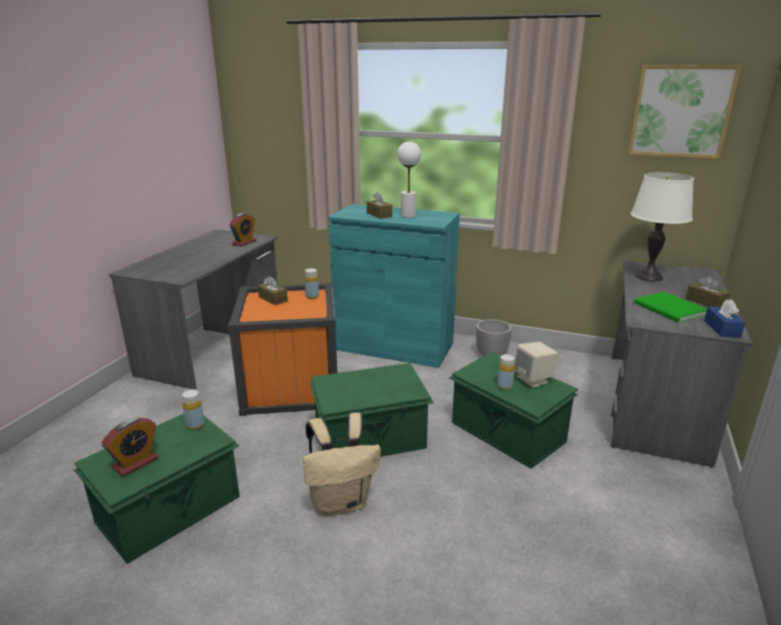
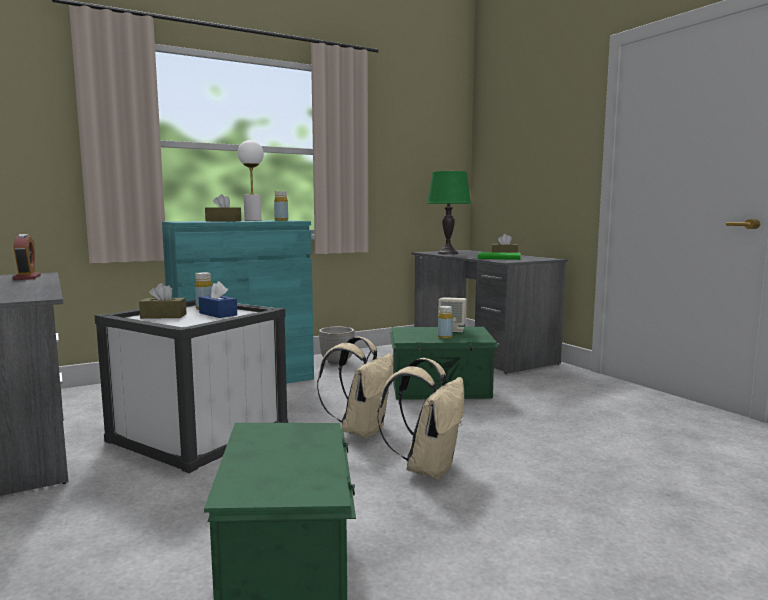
camera: 50 degrees left, 15 degrees down
(136, 463) = (288, 471): alarm clock -> none
(195, 425) = (273, 429): yellow bottle -> yellow bottle (281, 220)
(292, 386) = (200, 434): orange storage box -> white storage box
(371, 439) = (361, 430): green storage box -> beige backpack
(649, 276) = (447, 253): white table lamp -> green table lamp
(680, 111) = (428, 132): picture -> none
(722, 329) = (542, 258): blue tissue box -> blue tissue box (218, 314)

